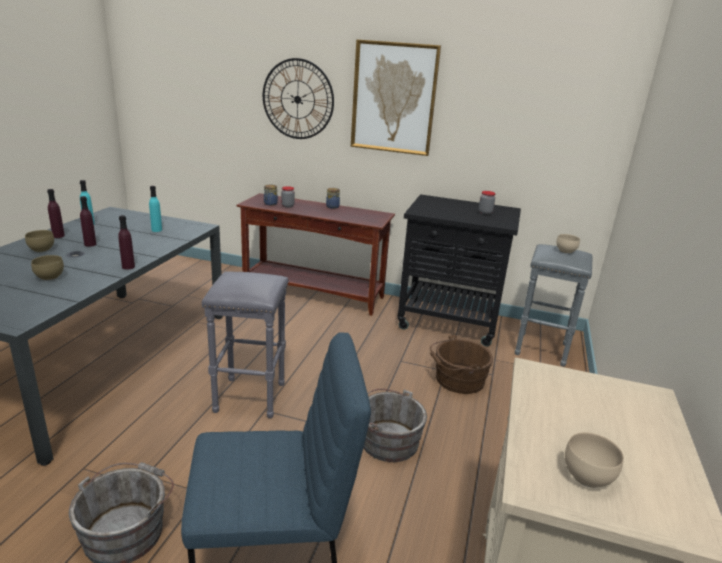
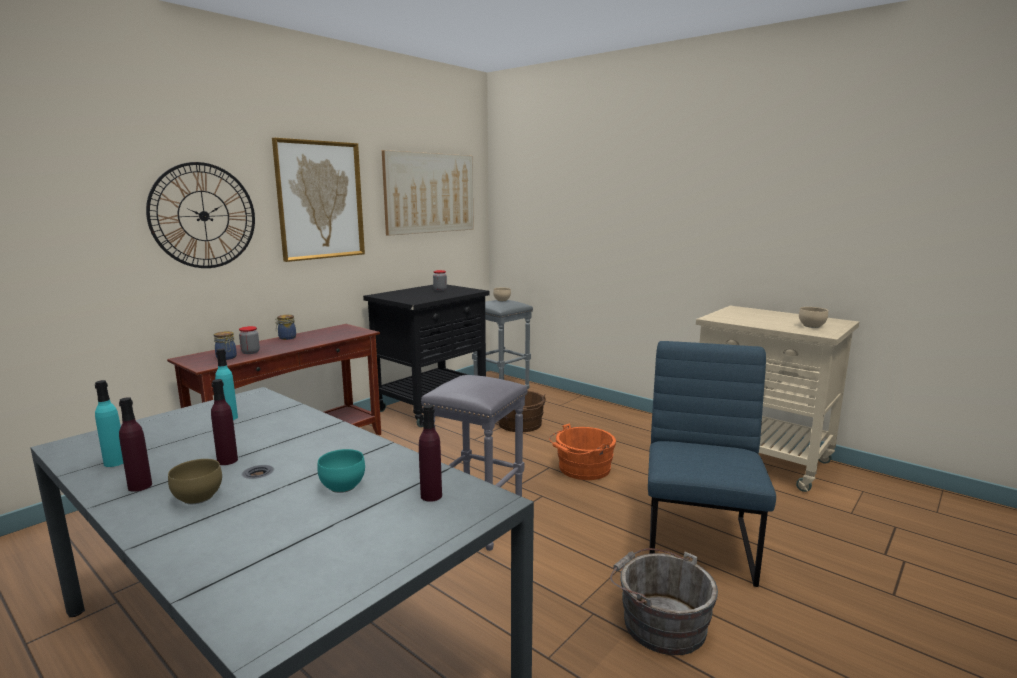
camera: 65 degrees left, 10 degrees down
(49, 277) = (341, 487): brown bowl -> turquoise bowl
(128, 267) = (359, 437): purple bottle -> purple bottle (431, 496)
(386, 440) = (582, 469): grey bucket -> orange bucket
(532, 105) = (430, 193): none -> picture

